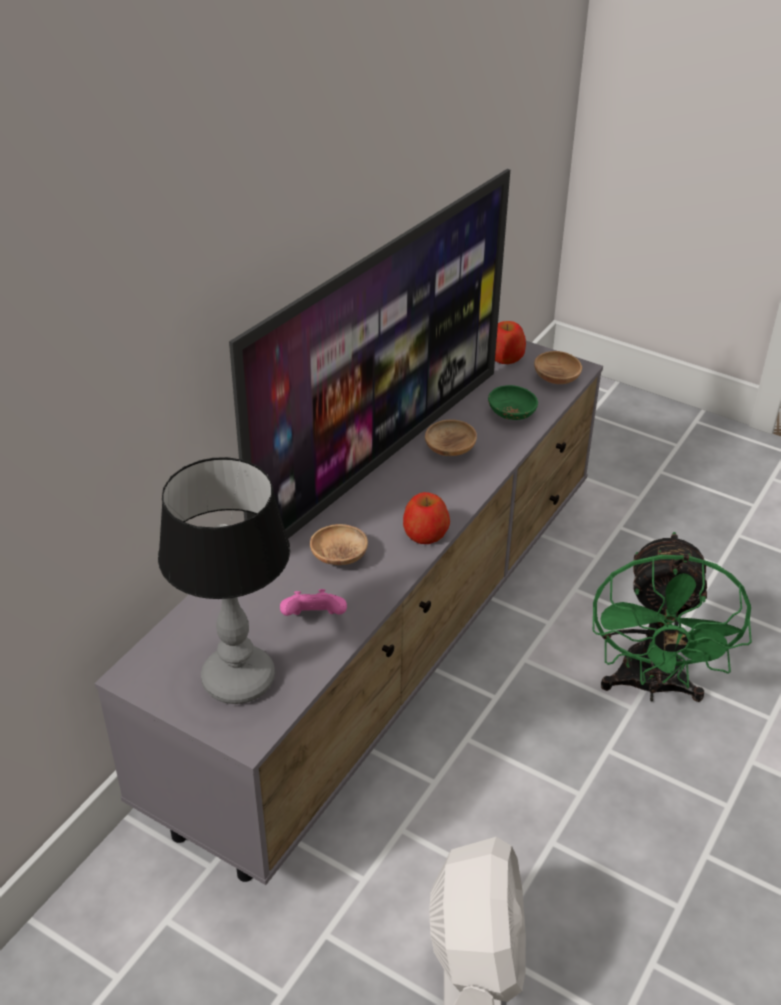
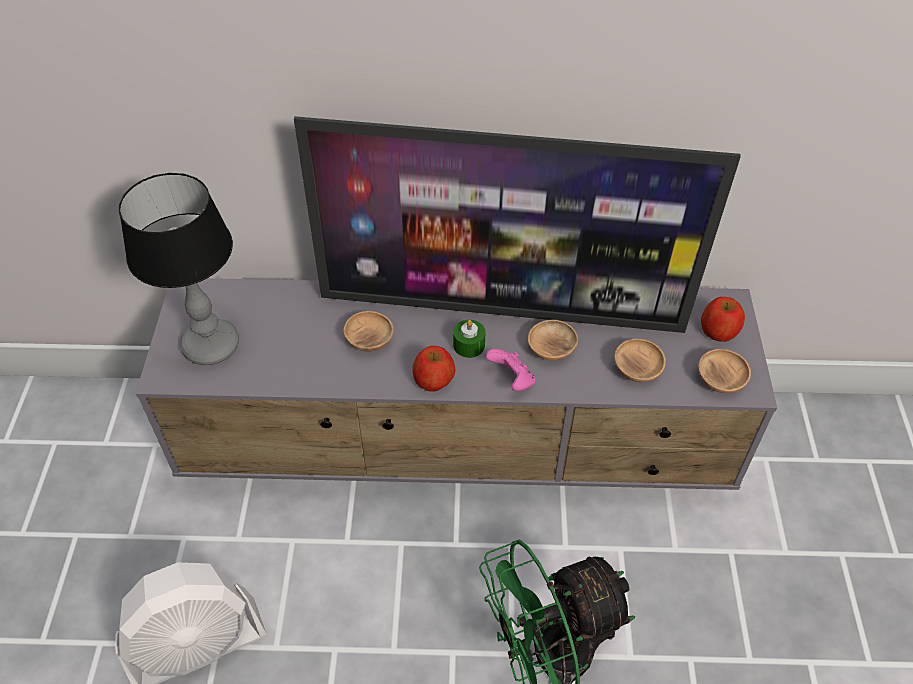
camera: 60 degrees right, 10 degrees up
(314, 619) = (294, 357): pink game controller -> pink game controller (512, 380)
(402, 495) = (469, 345): none -> green candle
(511, 414) = (637, 369): green bowl -> brown bowl

